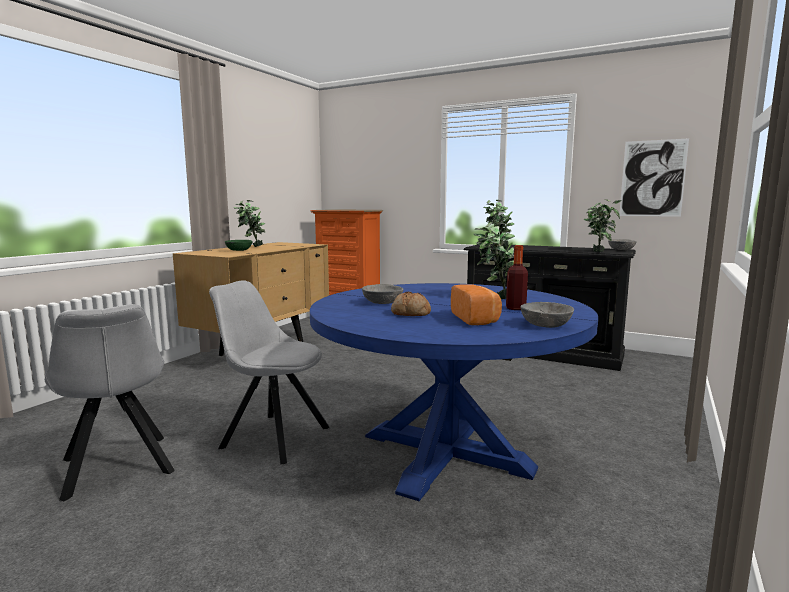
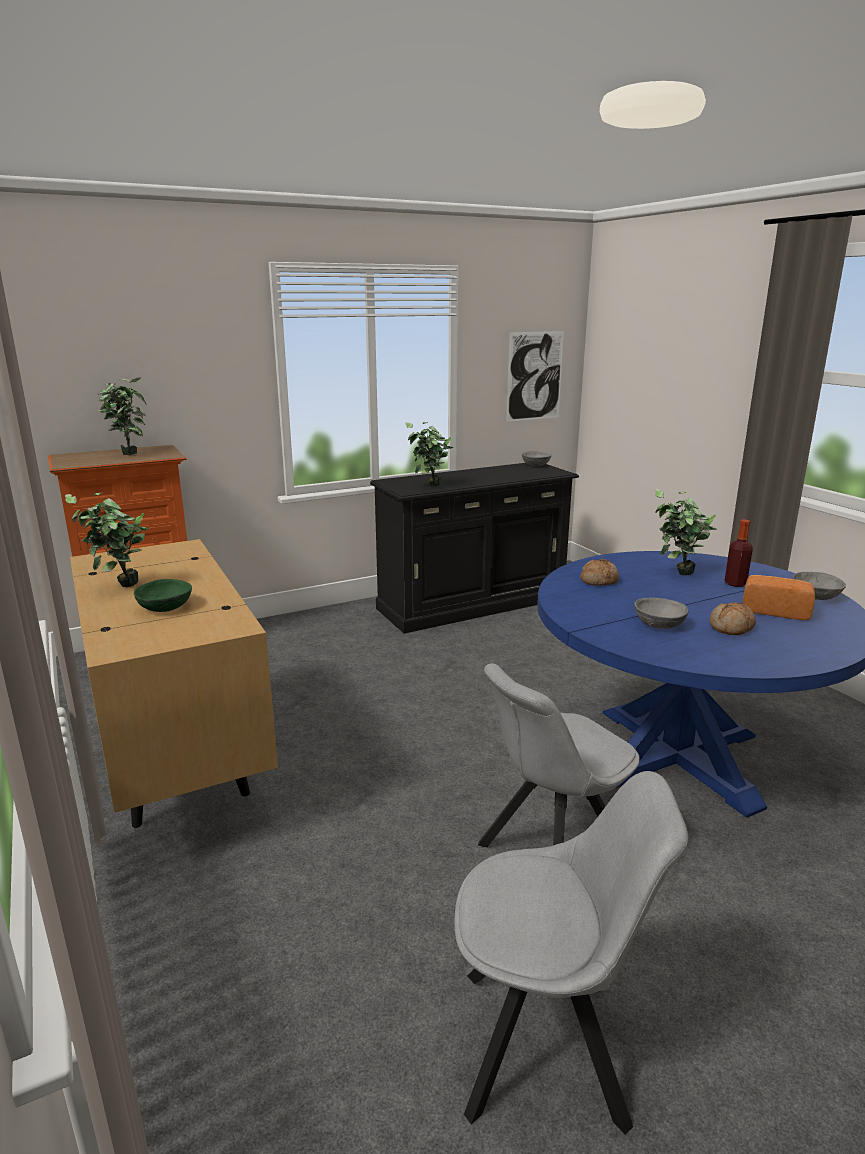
camera: 55 degrees left, 10 degrees up
(439, 289) = (599, 580): none -> bread
(599, 251) = (538, 474): potted plant -> potted plant (128, 453)

